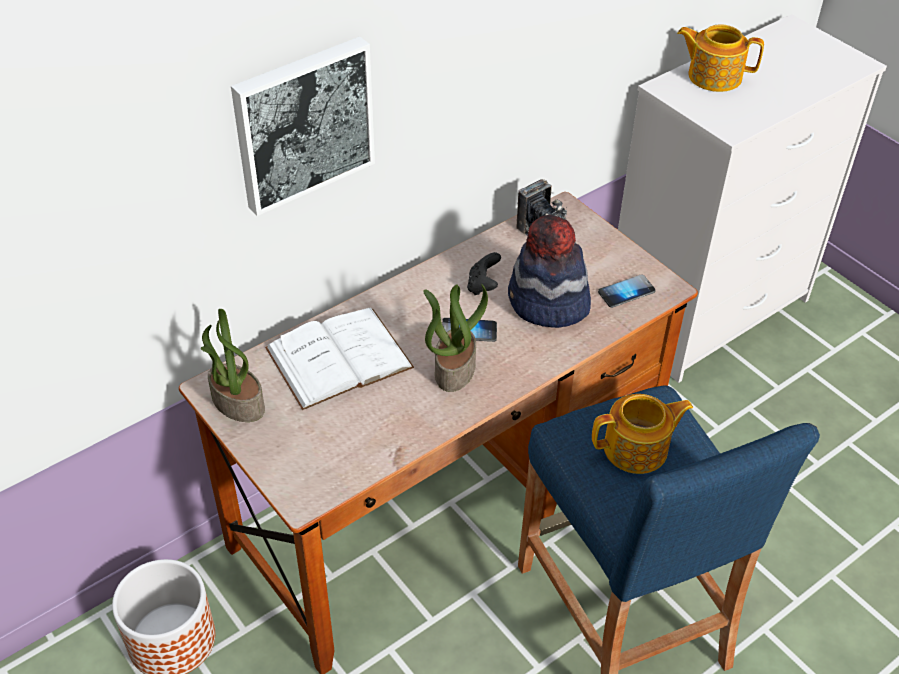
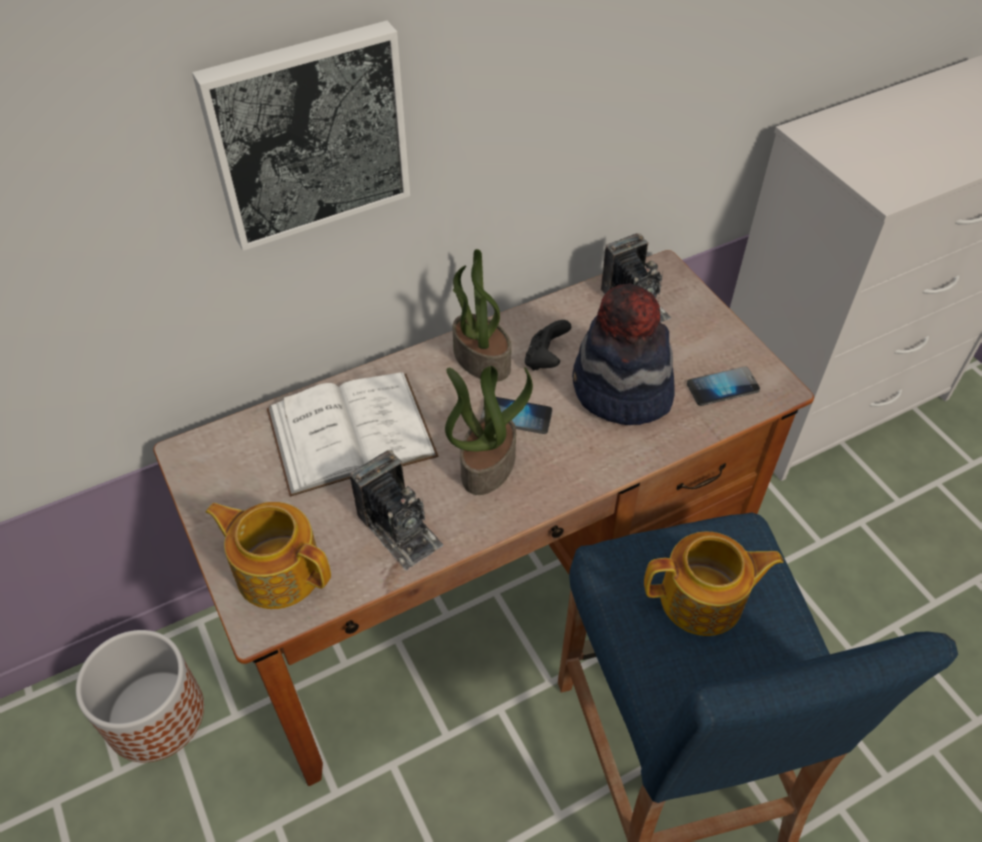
camera: 10 degrees right, 5 degrees up
(236, 403) = (214, 477): potted plant -> potted plant (480, 359)
(396, 423) = (399, 529): none -> camera
(713, 76) = (874, 123): teapot -> teapot (278, 570)

